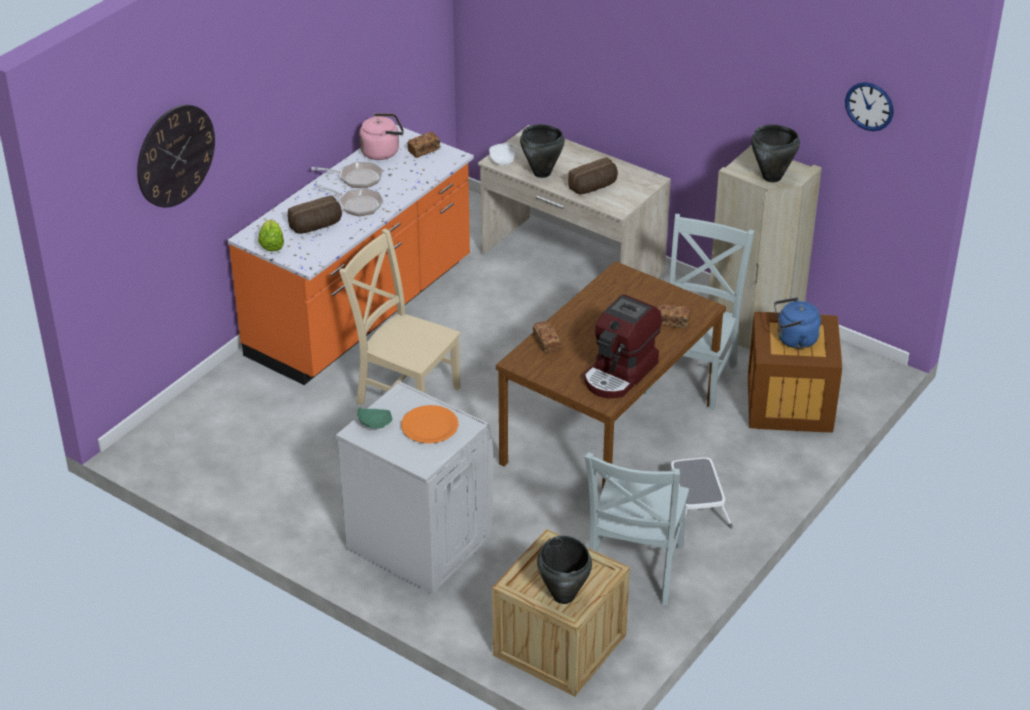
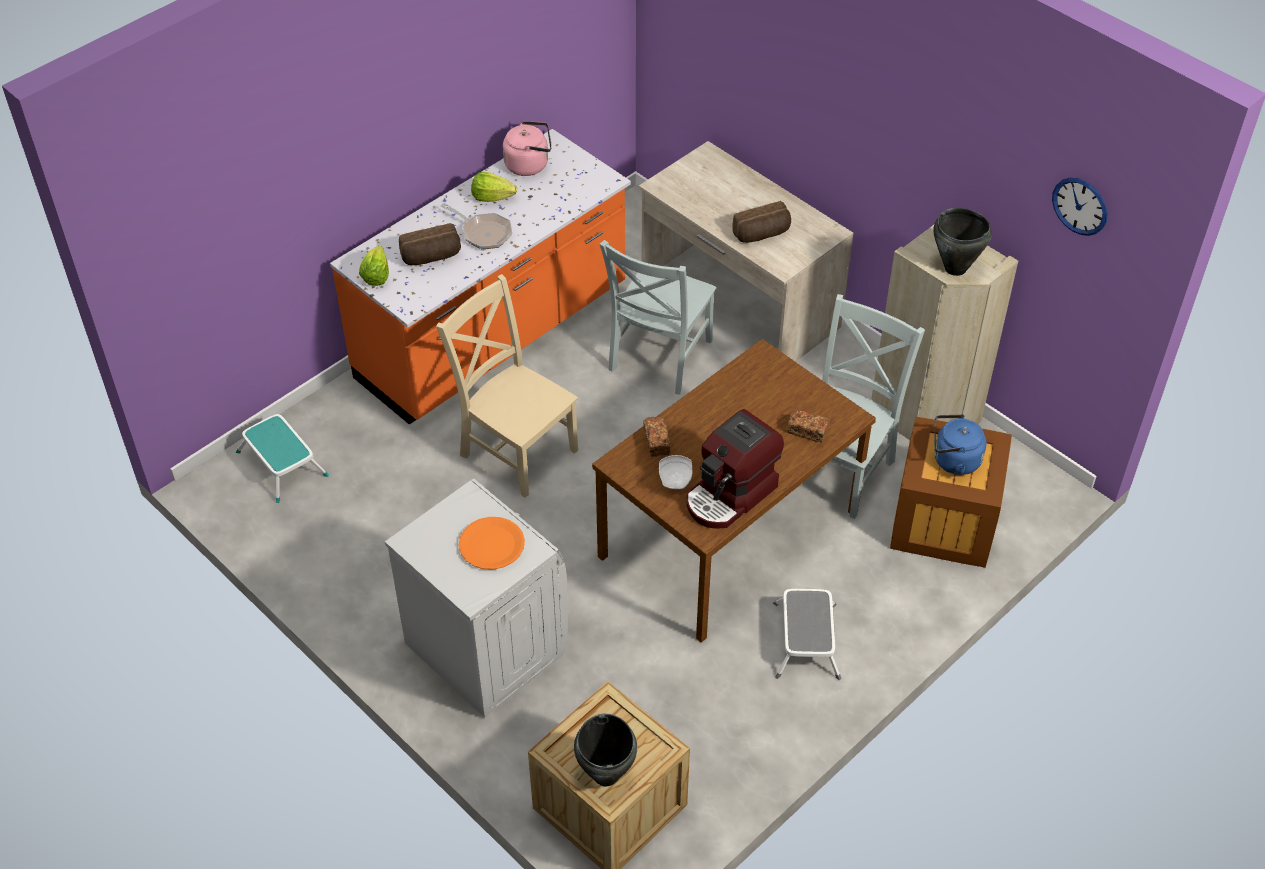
camera: 10 degrees right, 10 degrees up
(175, 155) = (260, 177): wall clock -> none
(197, 427) = (282, 463): none -> turquoise step ladder
(357, 178) = (492, 197): frying pan -> lettuce
(374, 423) = (431, 531): green plate -> none
(424, 150) = (576, 168): bread -> none
(503, 160) = (667, 185): white plate -> white plate (676, 478)
(542, 173) = (707, 208): black cooking pot -> none
(634, 570) = (715, 720): grey chair -> grey chair (658, 358)

